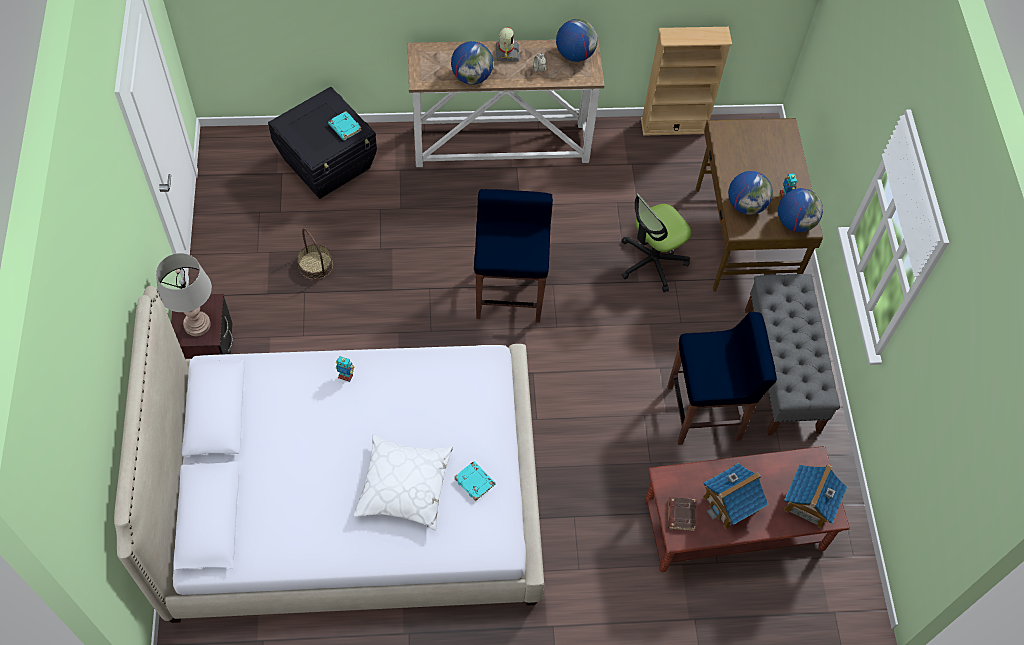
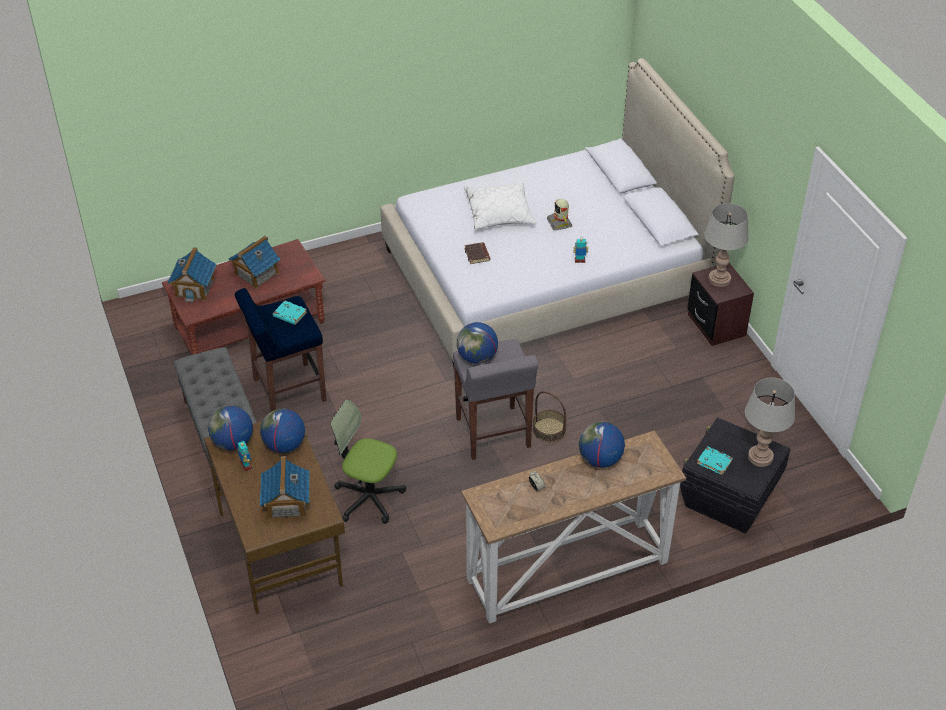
camera: 165 degrees right, 15 degrees down
(301, 120) = (760, 457): none -> grey table lamp
(316, 265) = (677, 409): basket -> basket (549, 430)
(475, 482) = (450, 226): turquoise book -> turquoise book (289, 315)
(506, 53) = (578, 495): toy robot -> toy robot (560, 223)
(509, 293) = (493, 434): blue stool -> grey stool
(575, 54) = (506, 515): globe -> globe (477, 358)
(651, 262) = (369, 498): office chair -> office chair turned 105 degrees counterclockwise
(674, 126) = (385, 651): beige bookcase -> none
(680, 514) = (293, 259): brown book -> brown book (477, 255)
(753, 148) = (286, 503): none -> toy house

